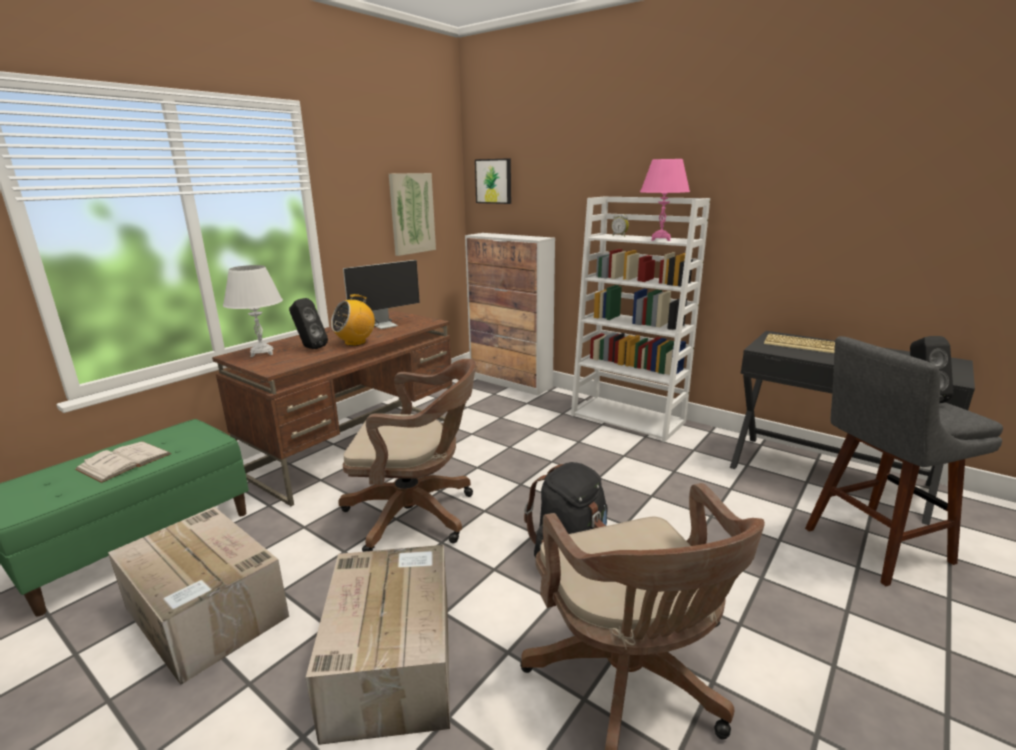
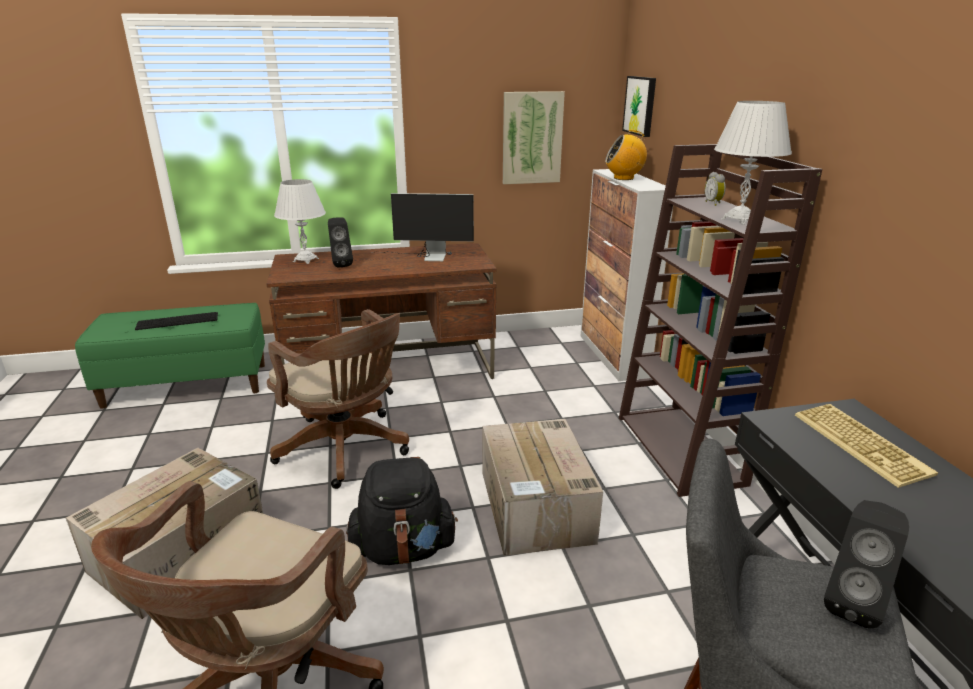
camera: 40 degrees right, 5 degrees up
(124, 461) = (177, 321): white book -> keyboard
(208, 613) = (154, 452): cardboard box -> cardboard box (536, 507)
(355, 343) = (378, 269): radio -> radio (624, 178)
(629, 418) = (681, 450): white bookcase -> brown bookcase
(660, 239) = (740, 220): pink table lamp -> white table lamp

